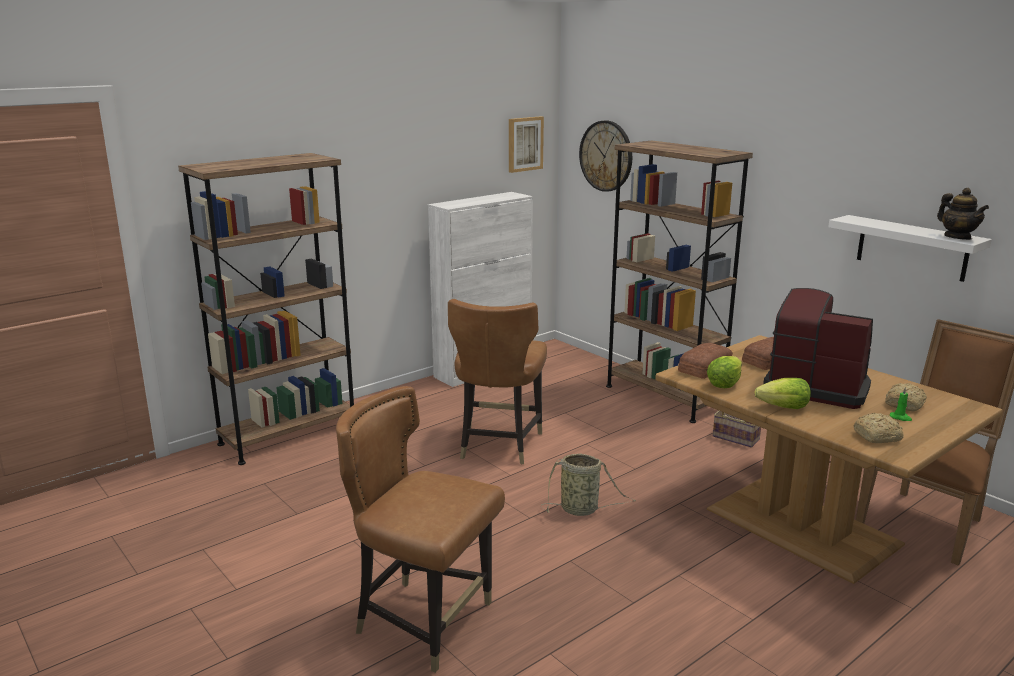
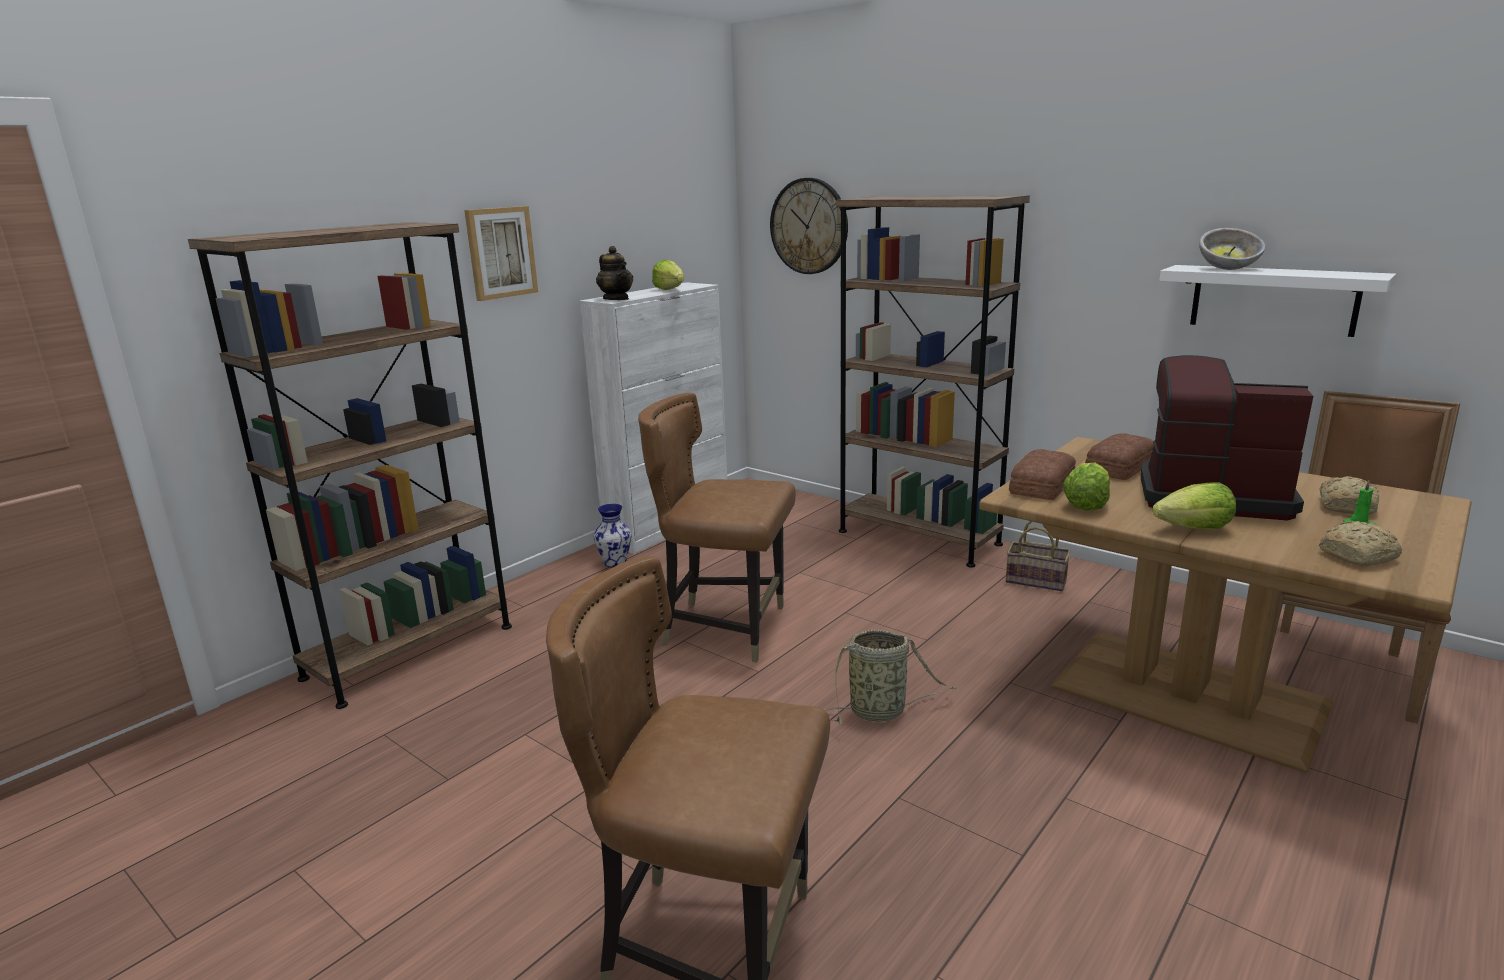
camera: 10 degrees left, 0 degrees up
(438, 391) = (615, 562): none -> vase
(495, 199) = (670, 290): none -> lettuce
(498, 445) = (725, 628): brown chair -> brown chair turned 105 degrees clockwise
(525, 144) = (697, 217): picture -> picture (500, 252)
(878, 223) = (1228, 269): none -> bowl
(957, 237) = (1353, 274): teapot -> teapot (616, 299)

